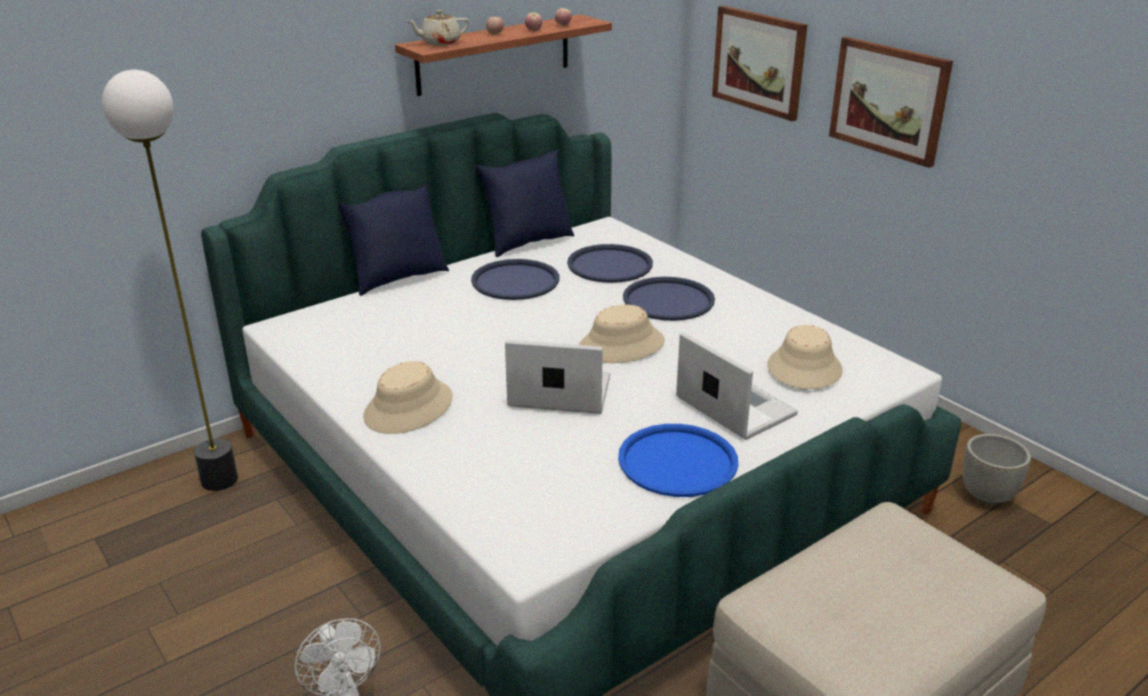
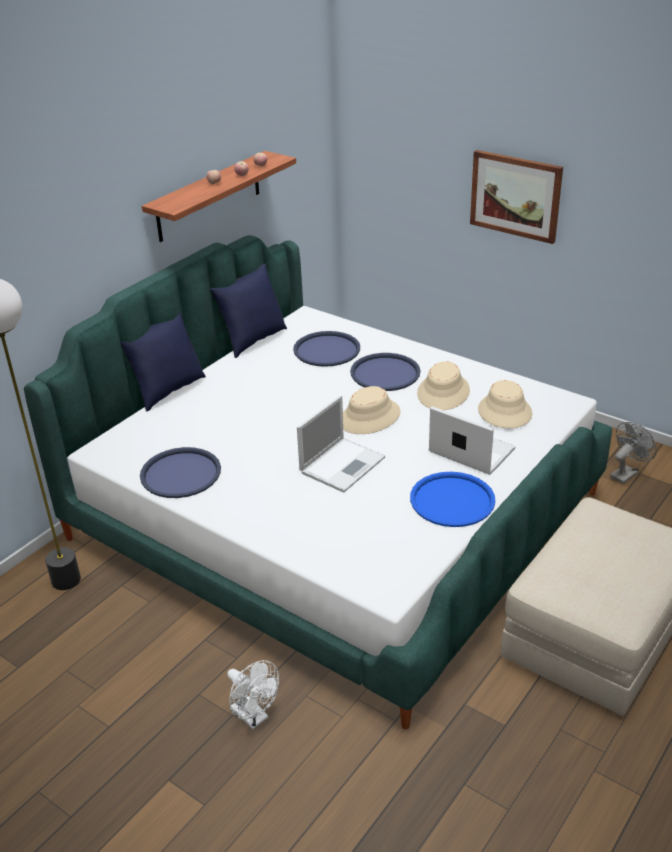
camera: 15 degrees left, 5 degrees up
(409, 408) = (241, 498): beige hat -> beige hat (443, 392)
(440, 43) = (177, 199): beige teapot -> none
(515, 281) = (262, 377): blue tray -> blue tray (181, 474)
(557, 392) = (343, 464): laptop -> laptop turned 135 degrees clockwise
(759, 62) = (404, 169): picture -> none
(986, 495) = (626, 473): grey planter -> grey fan

